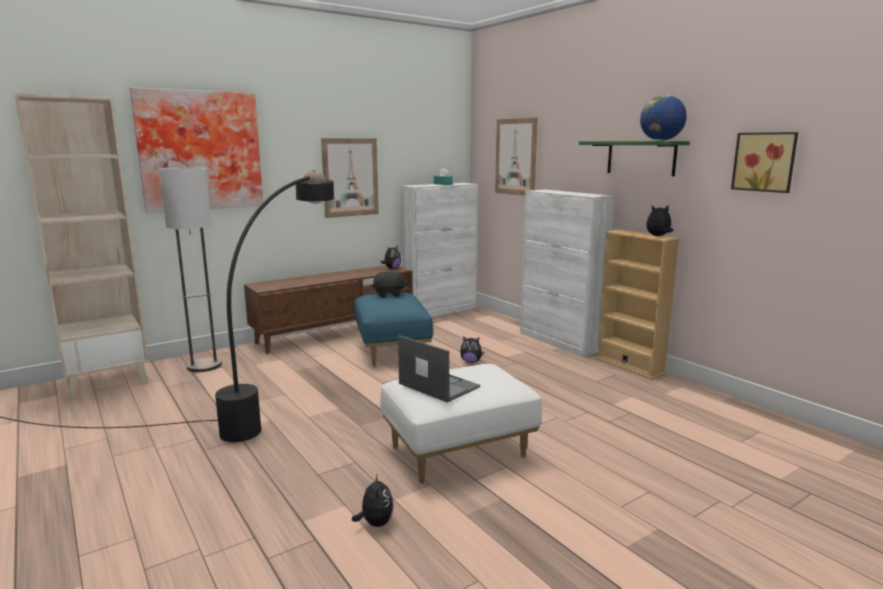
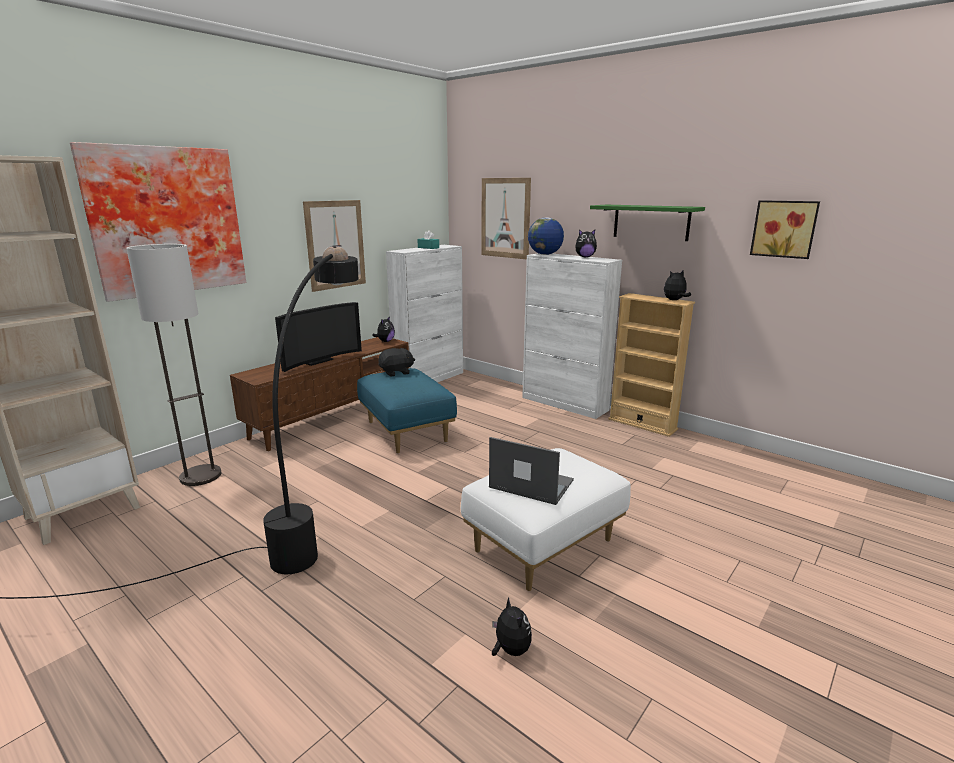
camera: 15 degrees left, 5 degrees up
(321, 279) = (317, 361): none -> television
(471, 362) = (494, 436): plush toy -> plush toy (585, 257)
(661, 140) = (679, 206): globe -> globe (545, 254)

